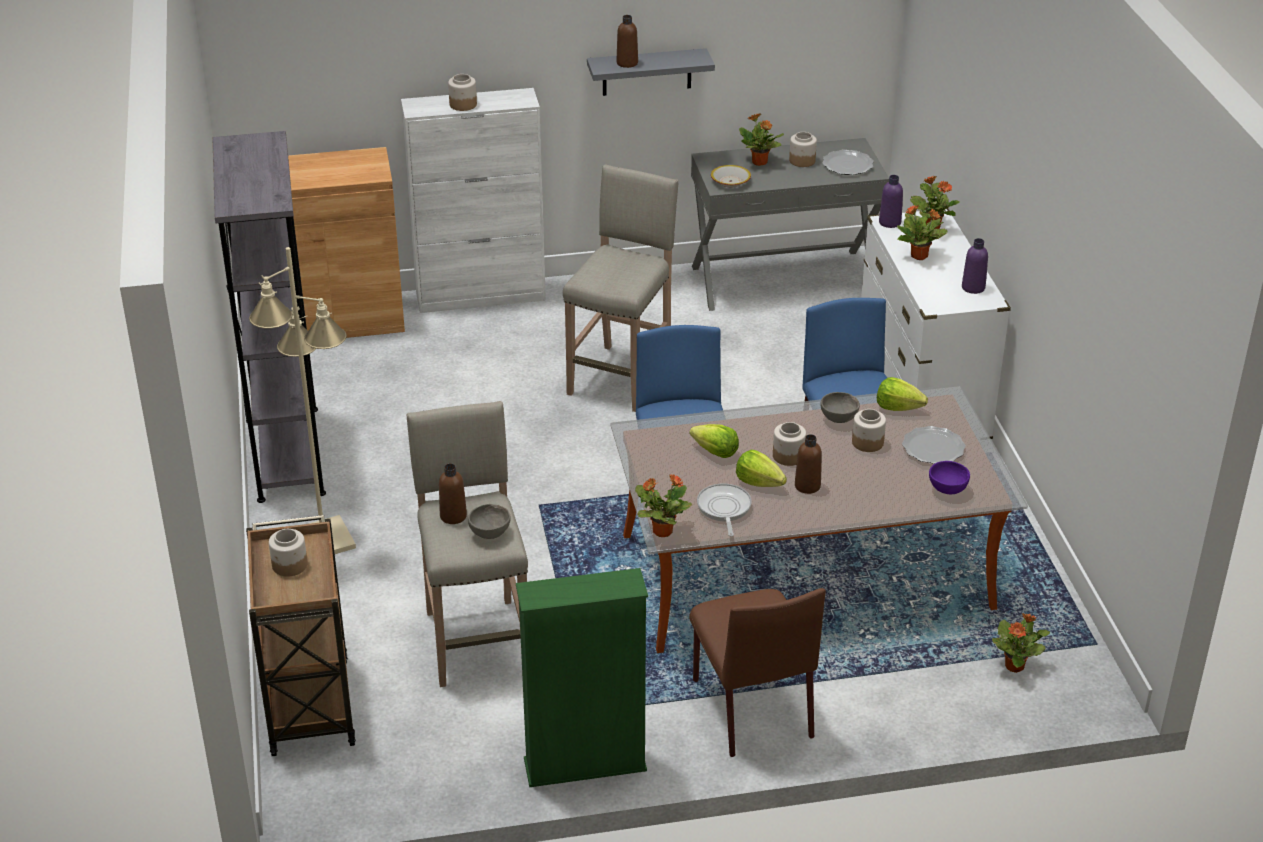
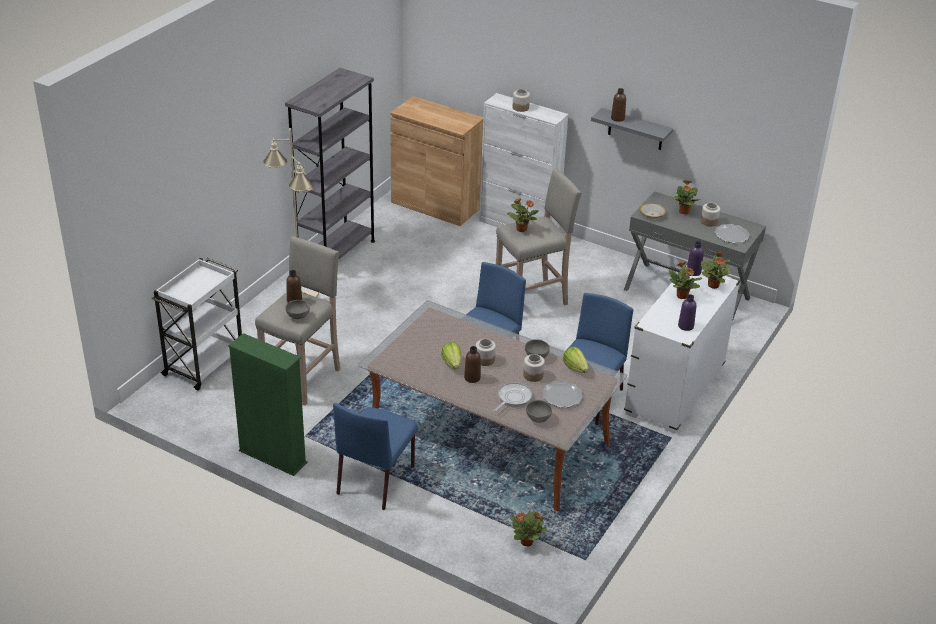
camera: 40 degrees right, 0 degrees up
(289, 565) = (198, 283): jar -> none
(309, 703) = (204, 363): brown cart -> white cart
(661, 531) = (375, 359): potted plant -> potted plant (521, 229)
(715, 452) = (453, 338): lettuce -> none
(724, 509) = (418, 365): frying pan -> frying pan (513, 398)
(751, 706) = (376, 479): brown chair -> blue chair
(947, 490) = (538, 419): purple bowl -> grey bowl

